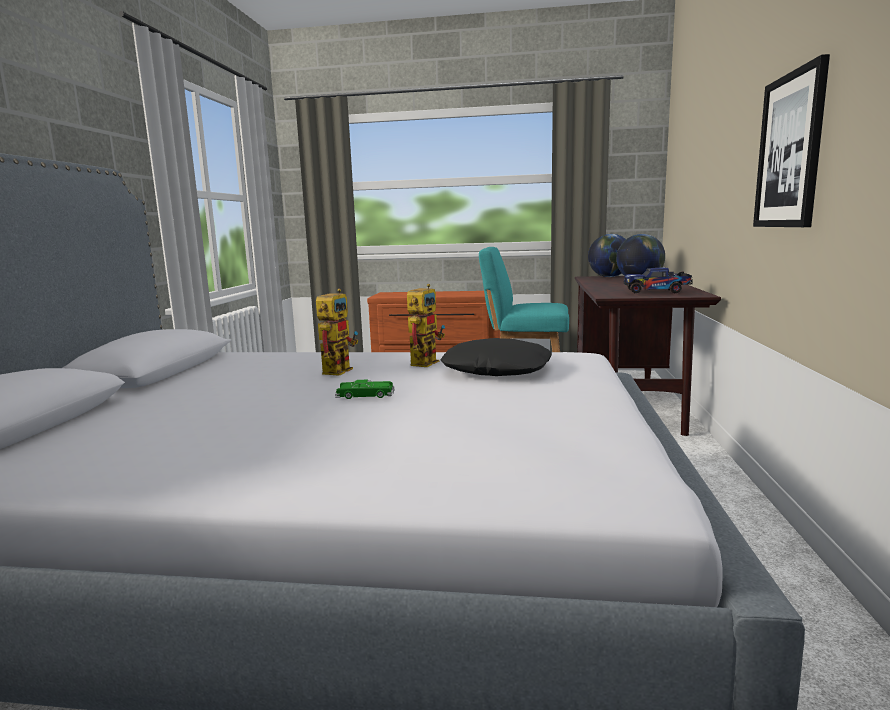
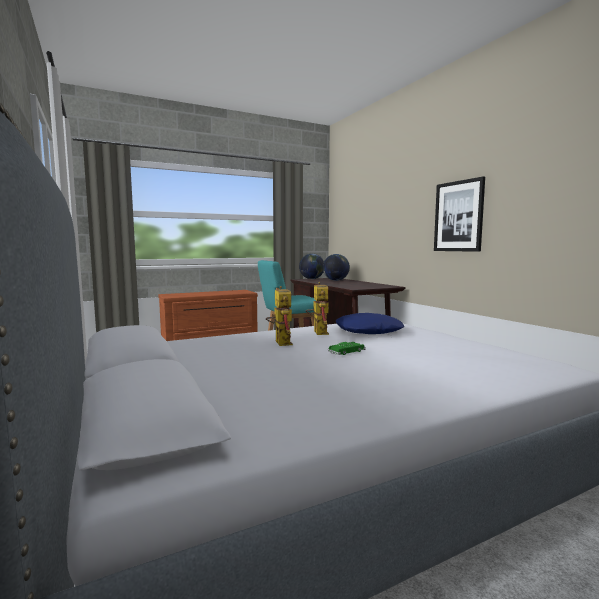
camera: 35 degrees left, 5 degrees down
(497, 369) = (368, 331): black pillow -> blue pillow
(657, 292) = (368, 285): toy truck -> none

